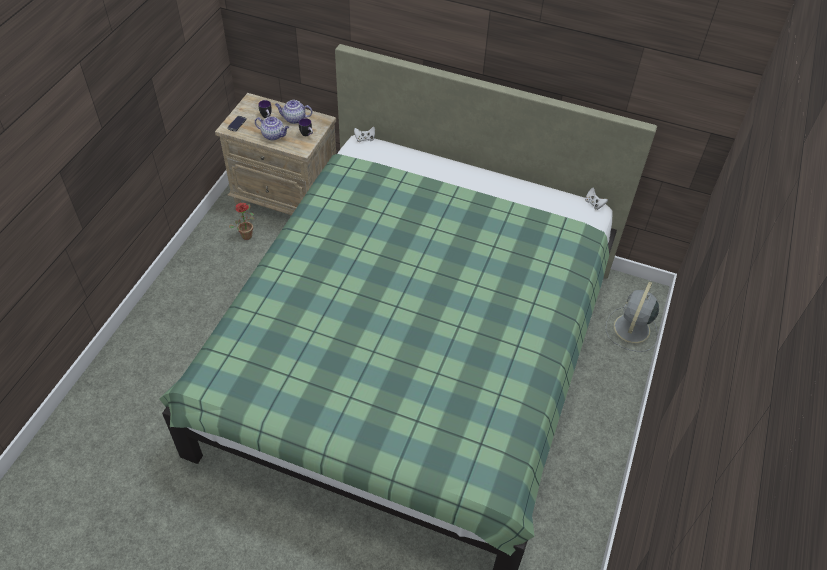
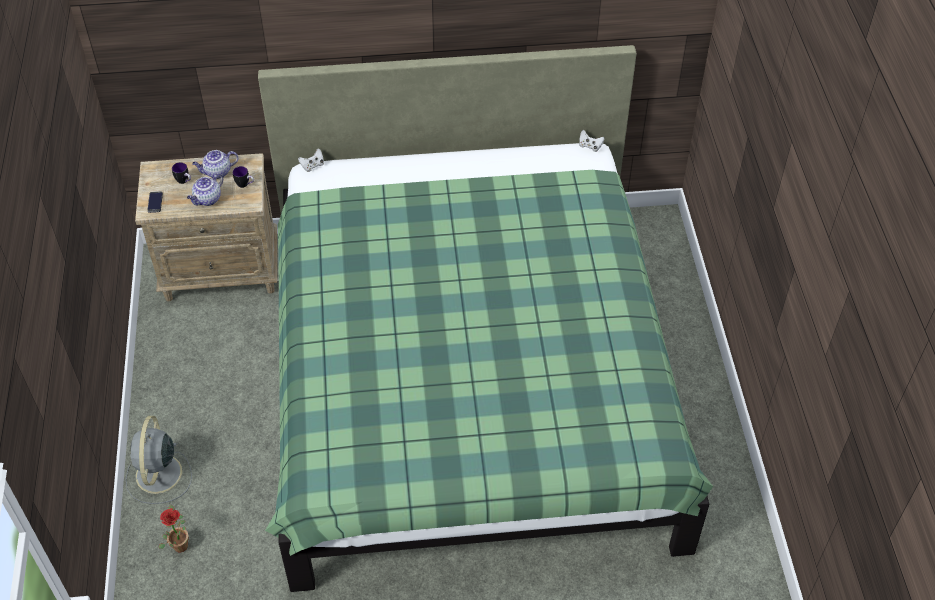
camera: 25 degrees left, 0 degrees up
(247, 234) = (201, 327): potted plant -> potted plant (179, 543)
(273, 135) = (207, 200): teapot -> teapot turned 135 degrees clockwise
(631, 330) = (666, 263): grey fan -> grey fan (158, 476)

